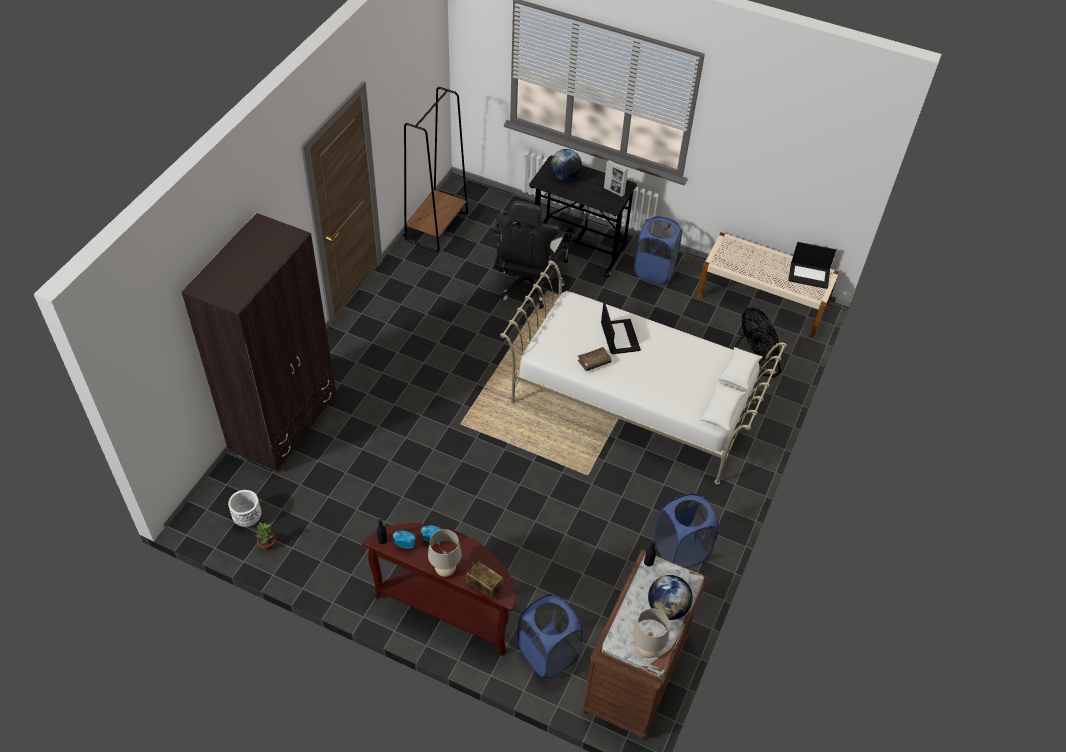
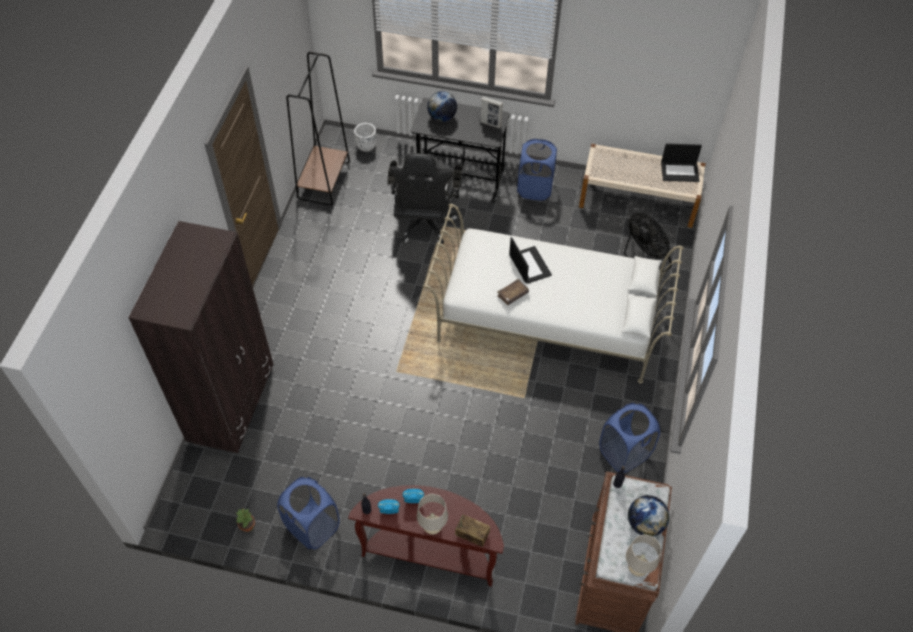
camera: 10 degrees left, 5 degrees up
(248, 518) = (222, 504): white planter -> white planter (366, 146)
(548, 653) = (531, 575): blue laundry basket -> blue laundry basket (312, 527)

